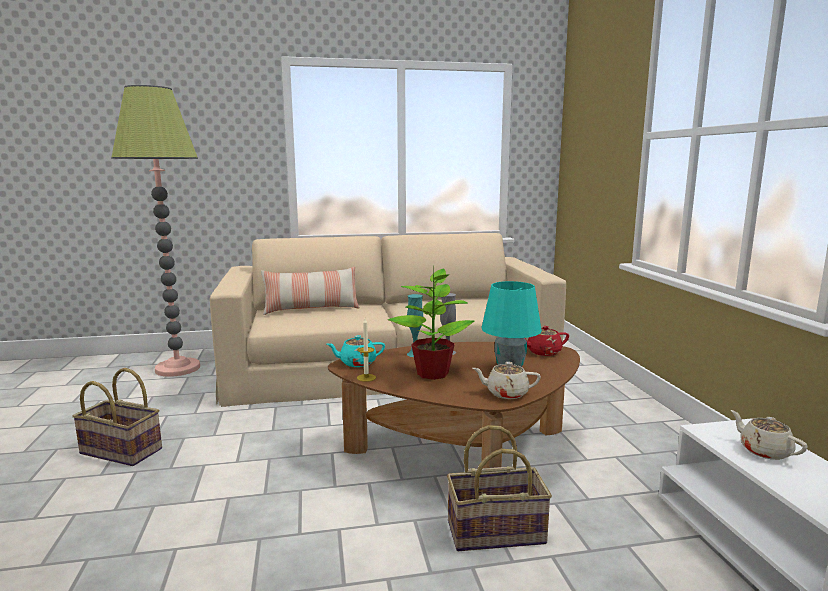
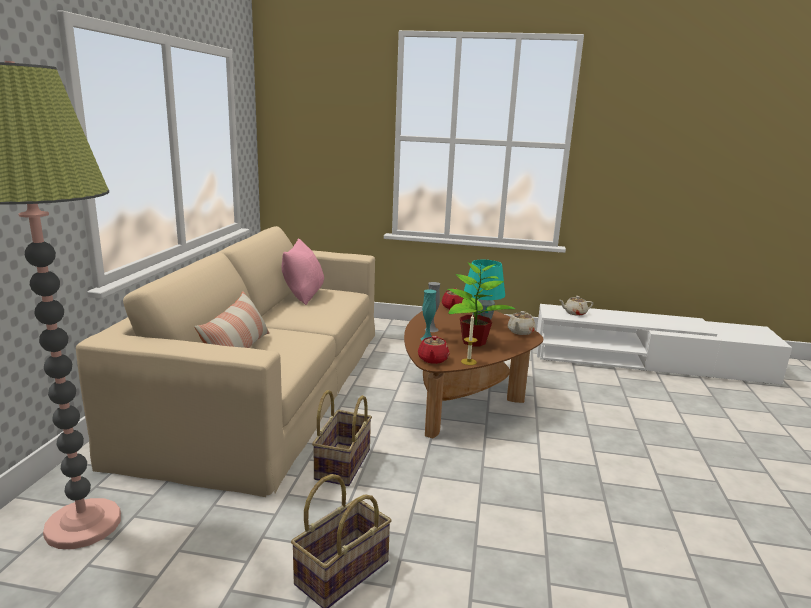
camera: 70 degrees left, 5 degrees up
(357, 363) = (433, 359): turquoise teapot -> red teapot
(468, 301) = (303, 296): none -> pink pillow
(496, 531) = (556, 409): basket -> basket (342, 463)

